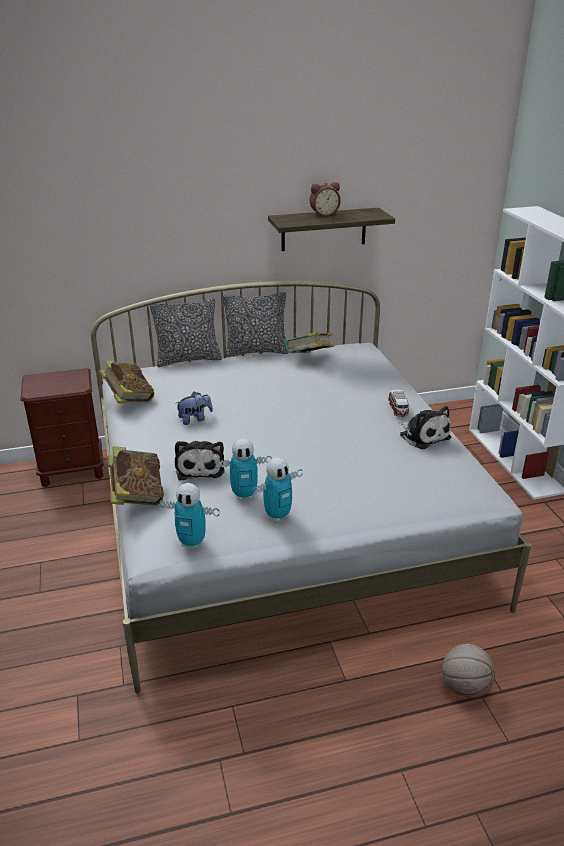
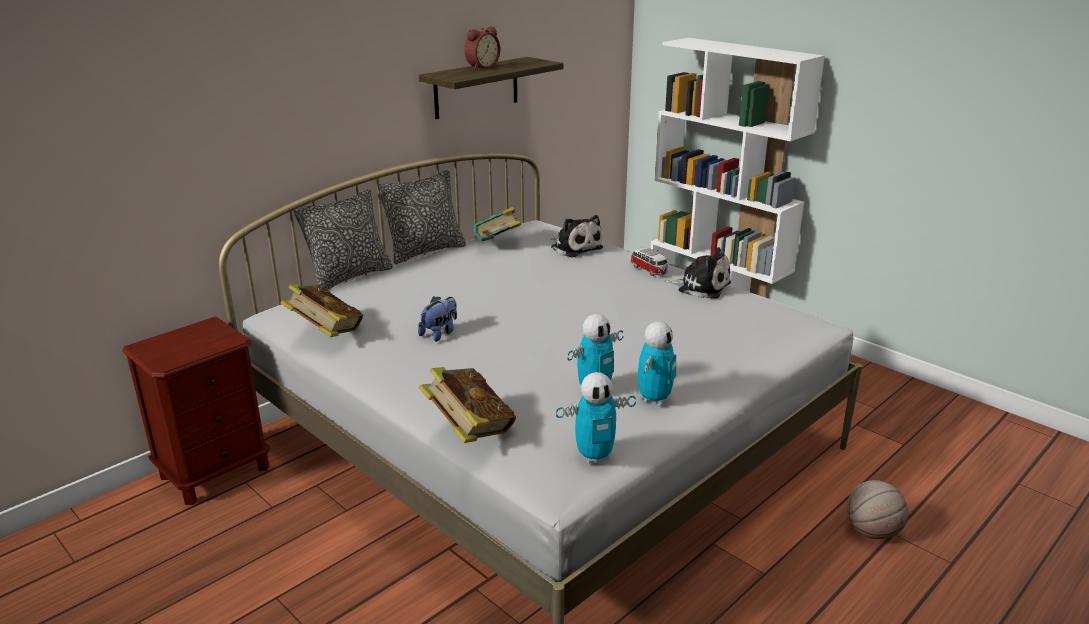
camera: 30 degrees left, 5 degrees down
(200, 467) = (509, 379): plush toy -> plush toy (575, 247)

